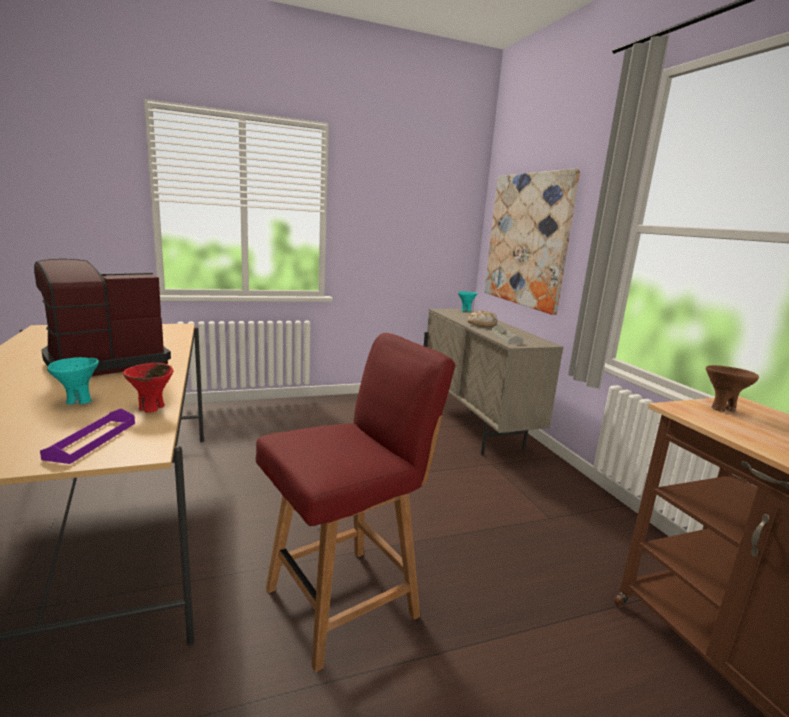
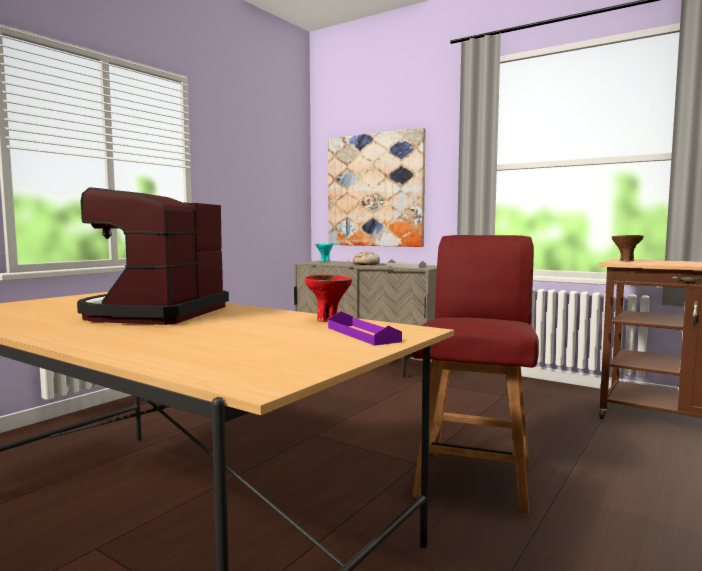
camera: 35 degrees left, 10 degrees down
(78, 401) = (252, 328): turquoise bowl -> none

